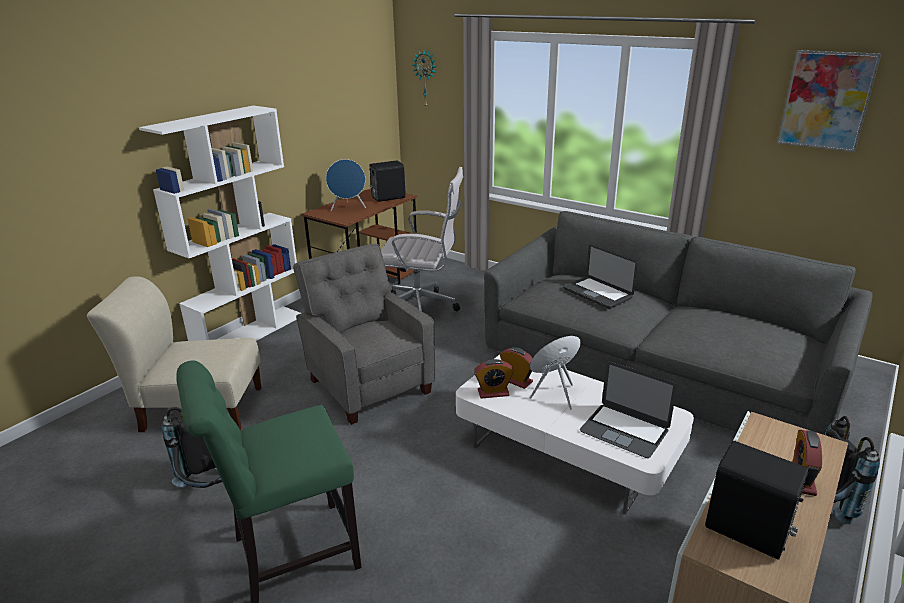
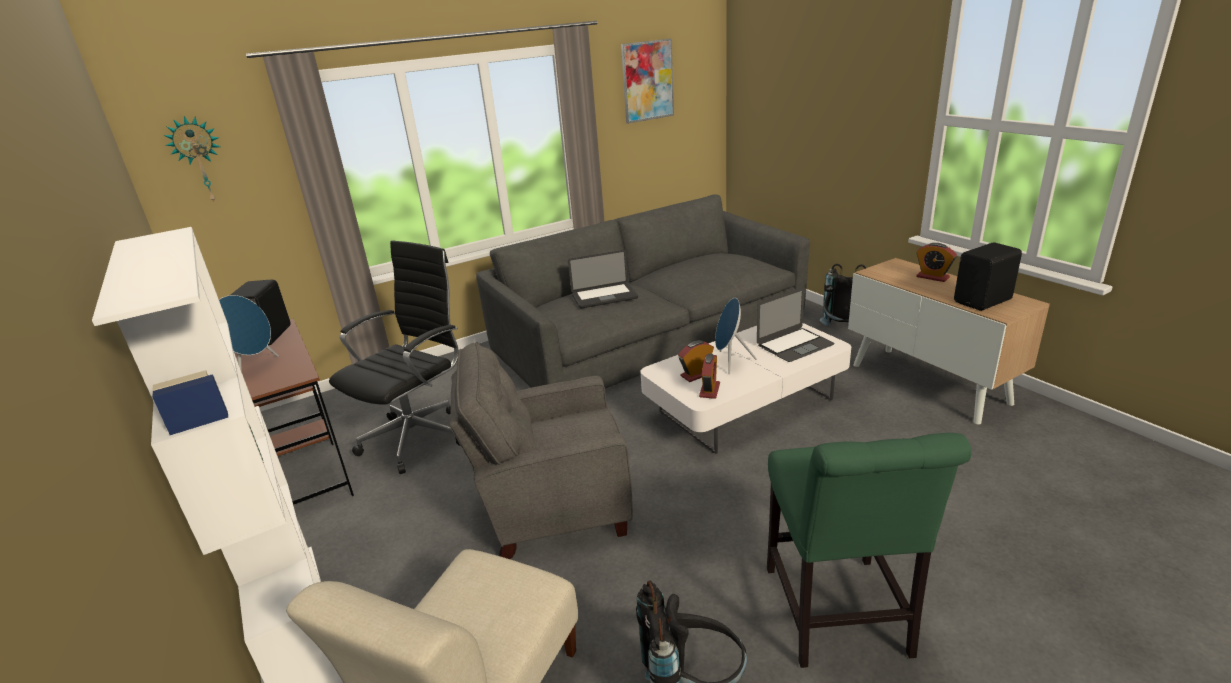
camera: 65 degrees left, 0 degrees up
(422, 308) = (419, 436): white office chair -> black office chair

